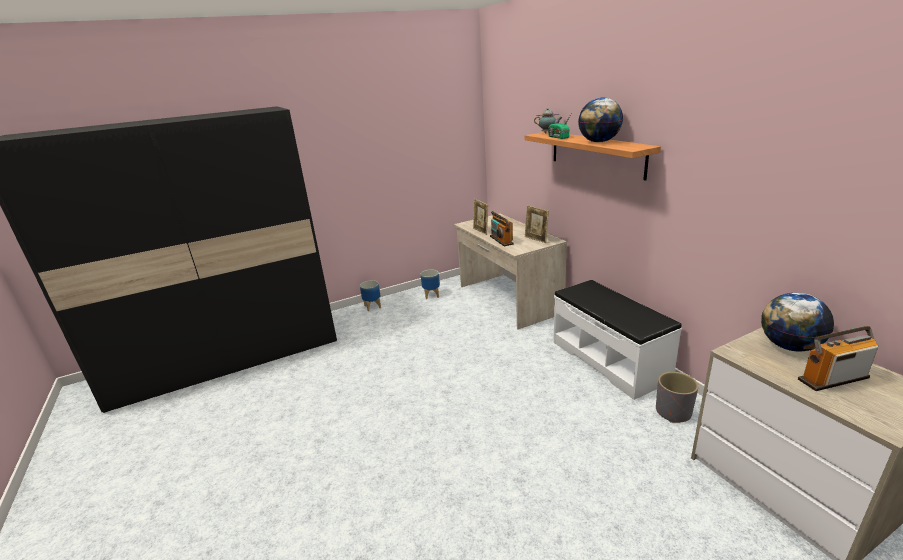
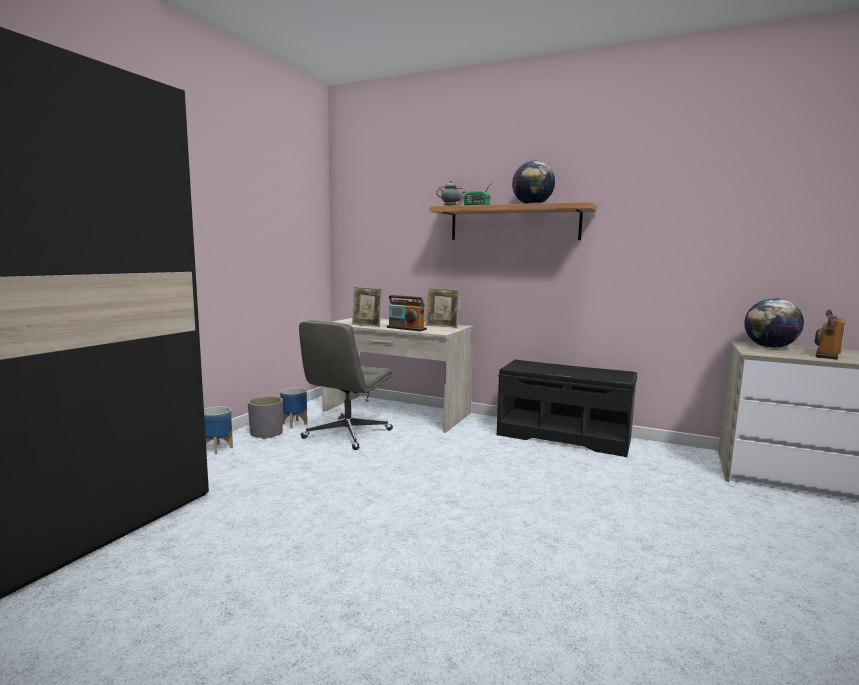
camera: 40 degrees left, 15 degrees down
(451, 313) = (347, 434): none -> grey office chair
(609, 360) = (563, 436): white bench -> black bench
(673, 412) = (665, 457): grey planter -> grey planter (266, 434)

